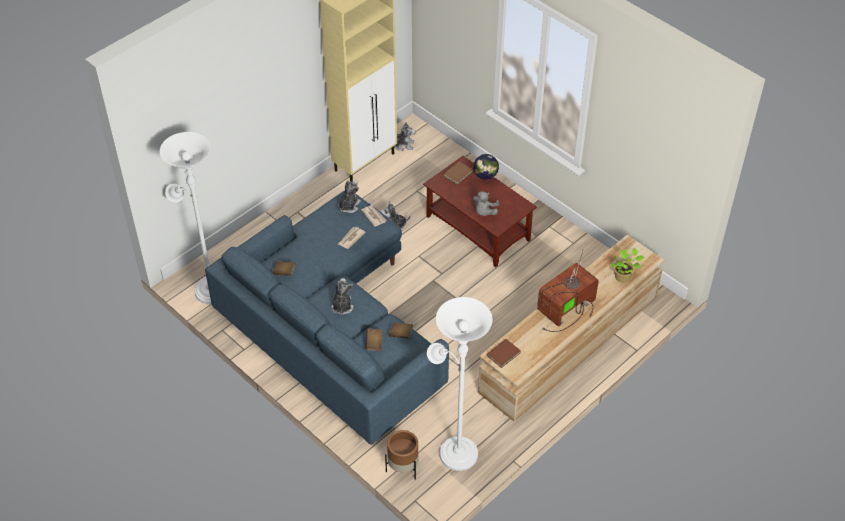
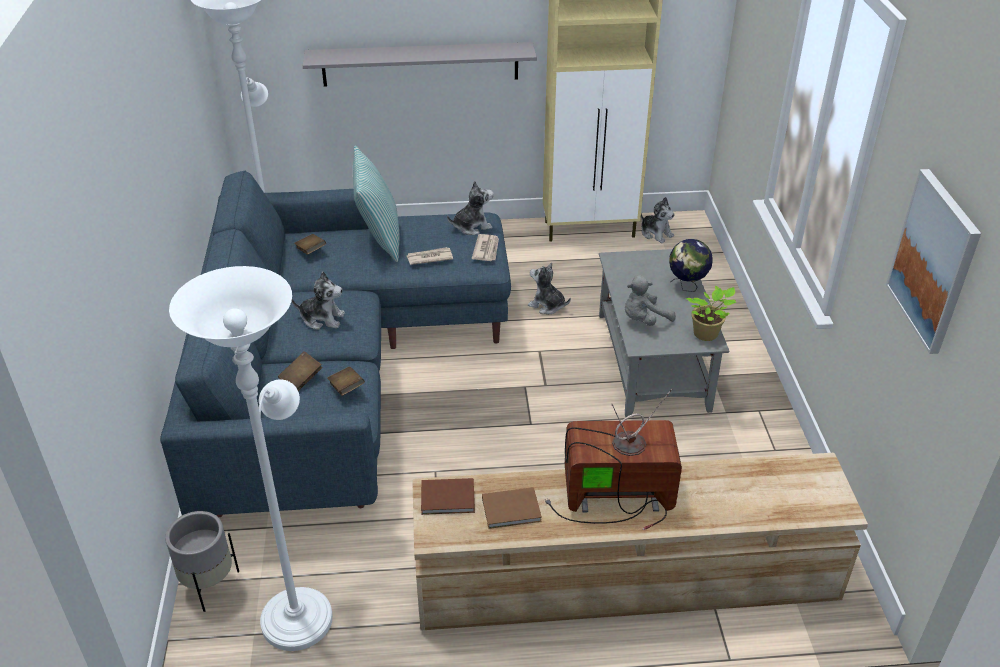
camera: 40 degrees right, 10 degrees down
(257, 120) = (420, 64): none -> grey shelf
(310, 242) = (379, 239): none -> pillow
(342, 306) = (322, 319): plush toy -> plush toy turned 60 degrees clockwise
(403, 468) = (209, 585): brown planter -> grey planter
(458, 173) = (659, 263): brown book -> brown book (513, 510)
(477, 228) = (651, 360): brown coffee table -> grey coffee table
(623, 277) = (763, 508): potted plant -> potted plant (707, 335)
(656, 139) = (934, 261): none -> picture

